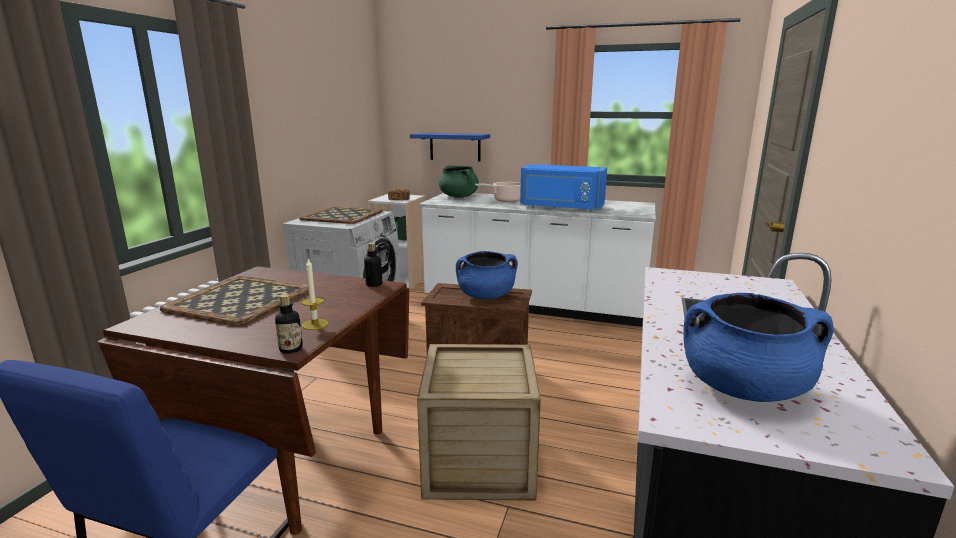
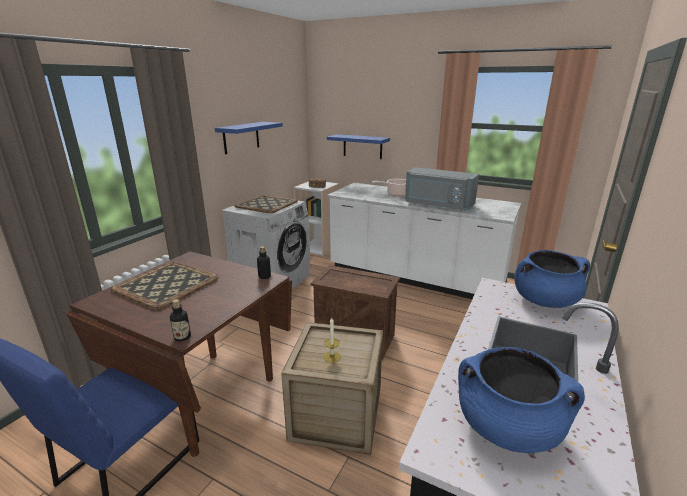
camera: 10 degrees right, 5 degrees up
(304, 129) = (241, 137): none -> blue shelf
(315, 324) = (208, 314): candle -> candle (332, 357)
(459, 197) = (361, 188): green cooking pot -> none
(486, 296) = (361, 281): blue cooking pot -> blue cooking pot (544, 301)
(561, 208) = (438, 205): blue microwave -> grey microwave

